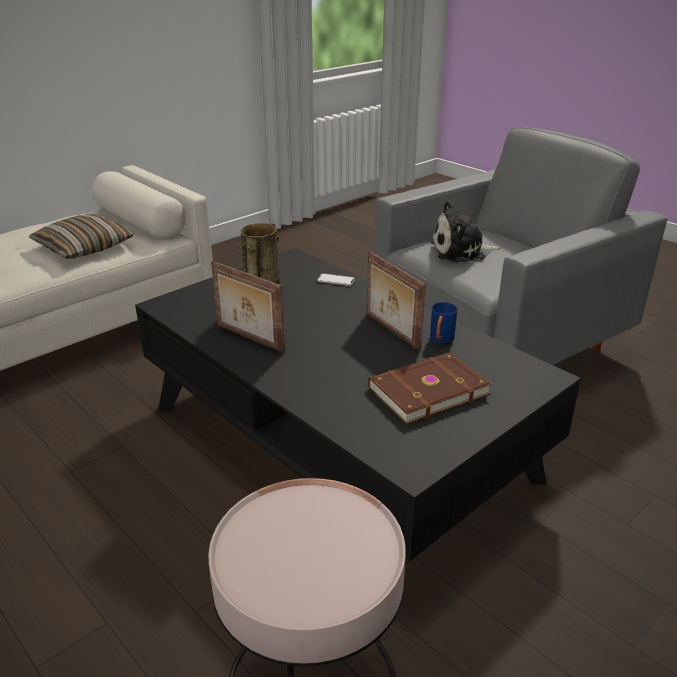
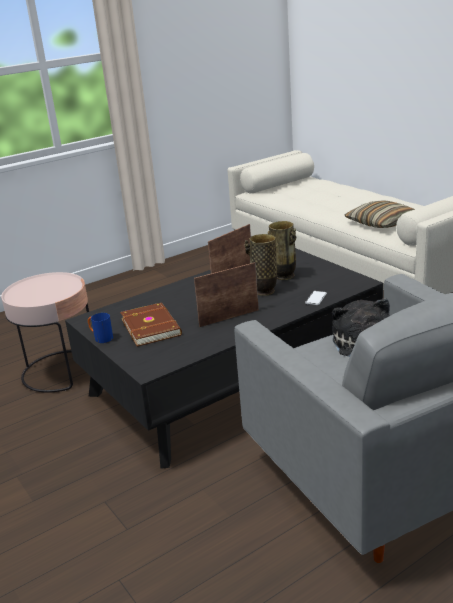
camera: 100 degrees right, 5 degrees down
(311, 312) = (264, 291): none -> vase
(440, 340) = (211, 334): blue mug -> blue mug (101, 338)

